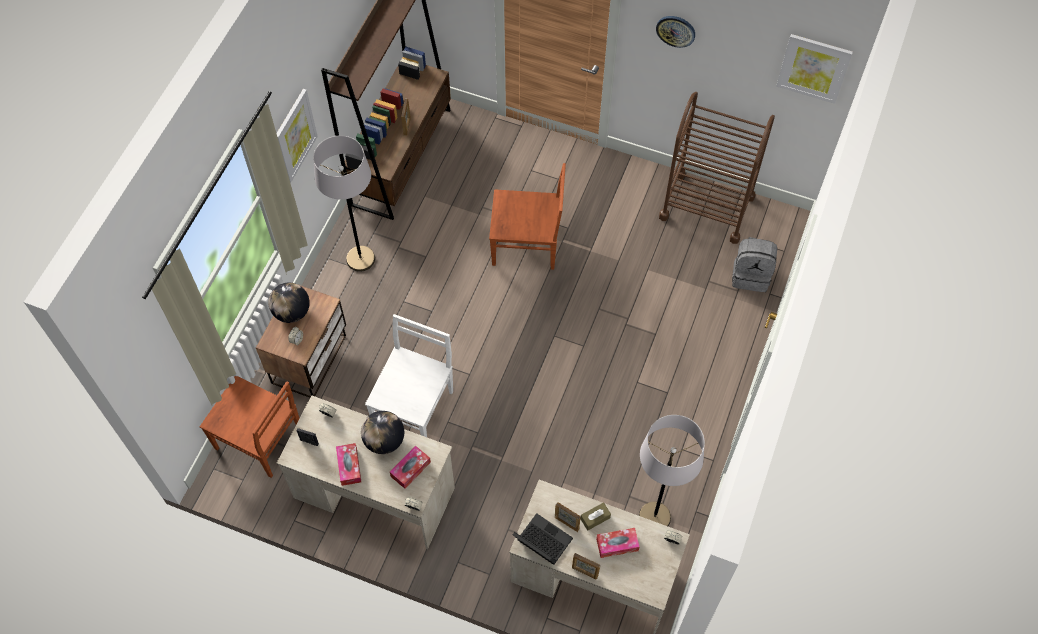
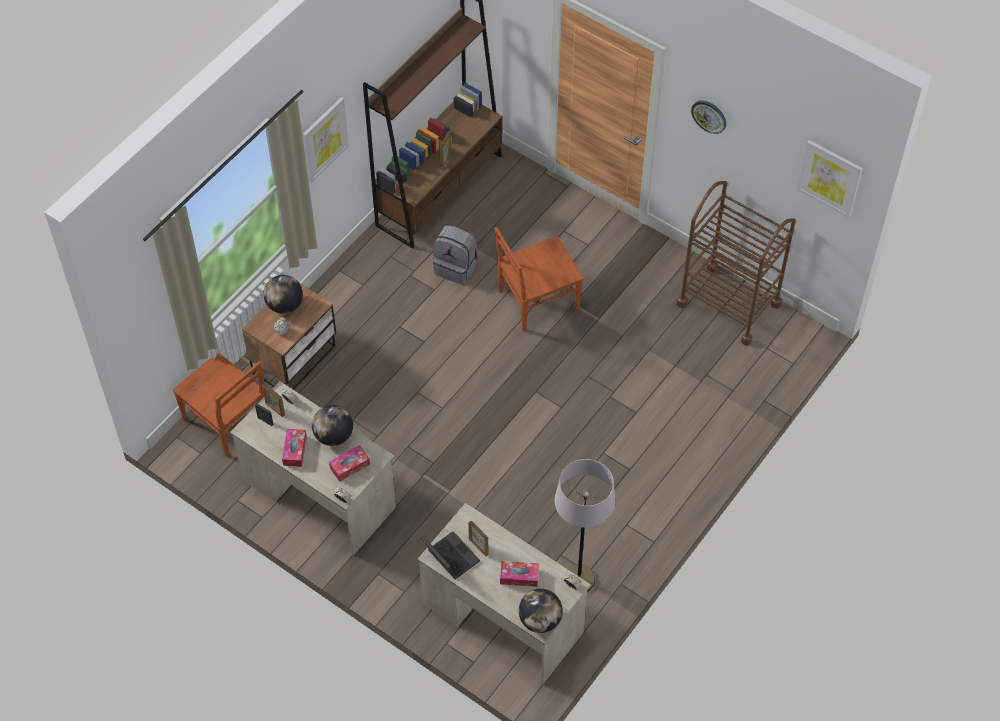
camera: 15 degrees right, 5 degrees down
(360, 259) = (370, 278): grey floor lamp -> none
(415, 407) = (380, 425): white chair -> none
(527, 245) = (536, 300): brown chair -> brown chair turned 135 degrees clockwise
(584, 572) = (481, 592): picture frame -> picture frame (275, 409)
(595, 518) = (506, 549): brown tissue box -> none
(652, 586) = (540, 620): none -> globe
(751, 275) = (751, 379): grey backpack -> grey backpack (456, 267)

